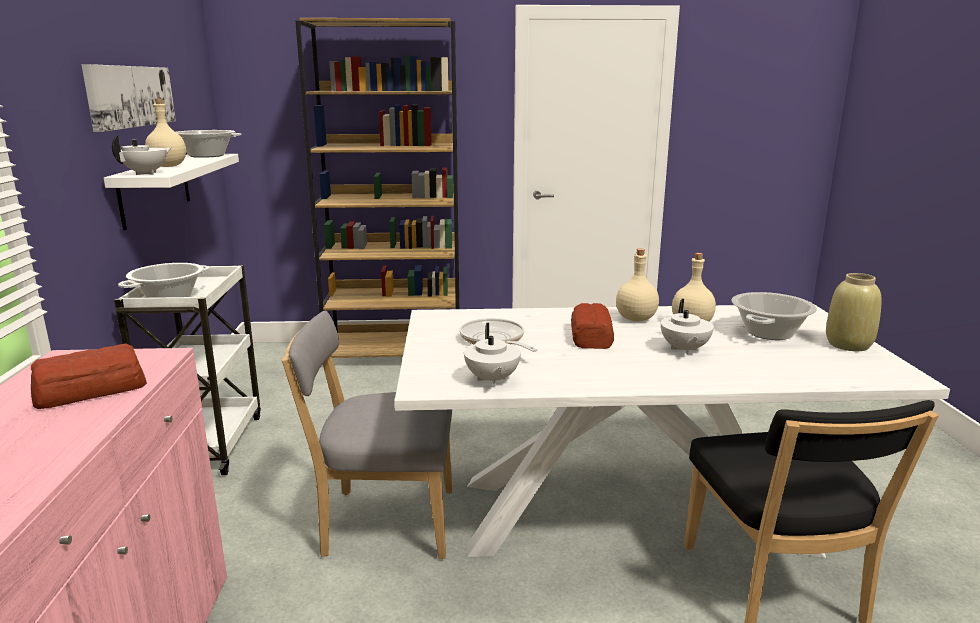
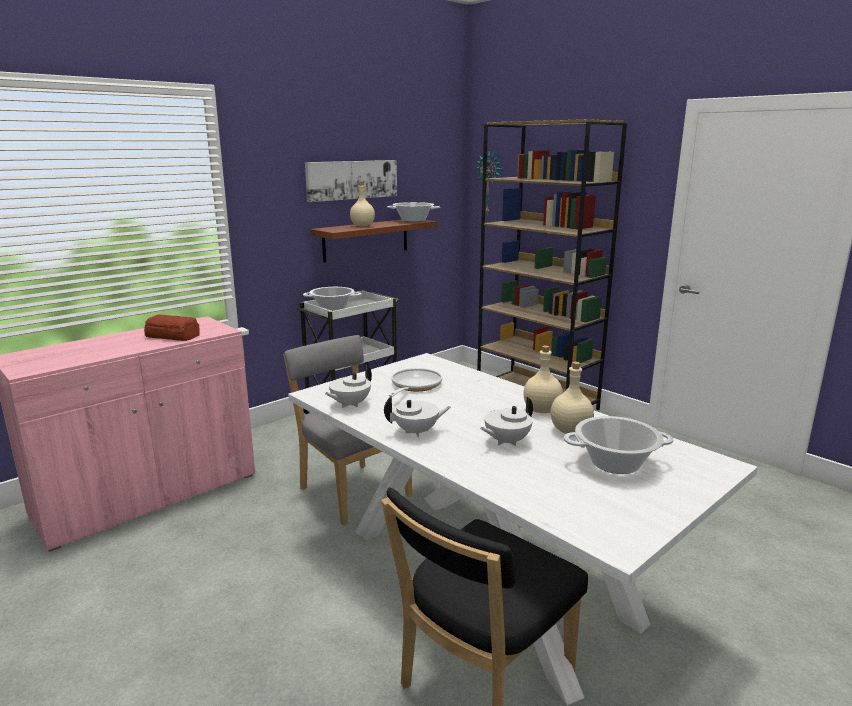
camera: 50 degrees right, 0 degrees up
(146, 173) = (333, 229): white teapot -> white teapot (417, 432)
(155, 189) = (366, 239): white shelf -> brown shelf
(261, 101) = (489, 182): none -> wall clock
(591, 336) = (475, 407): bread -> none
(848, 345) = (657, 504): beige vase -> none

